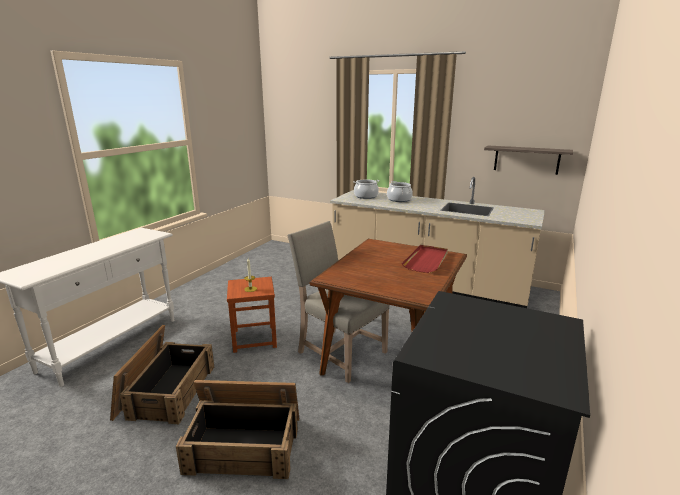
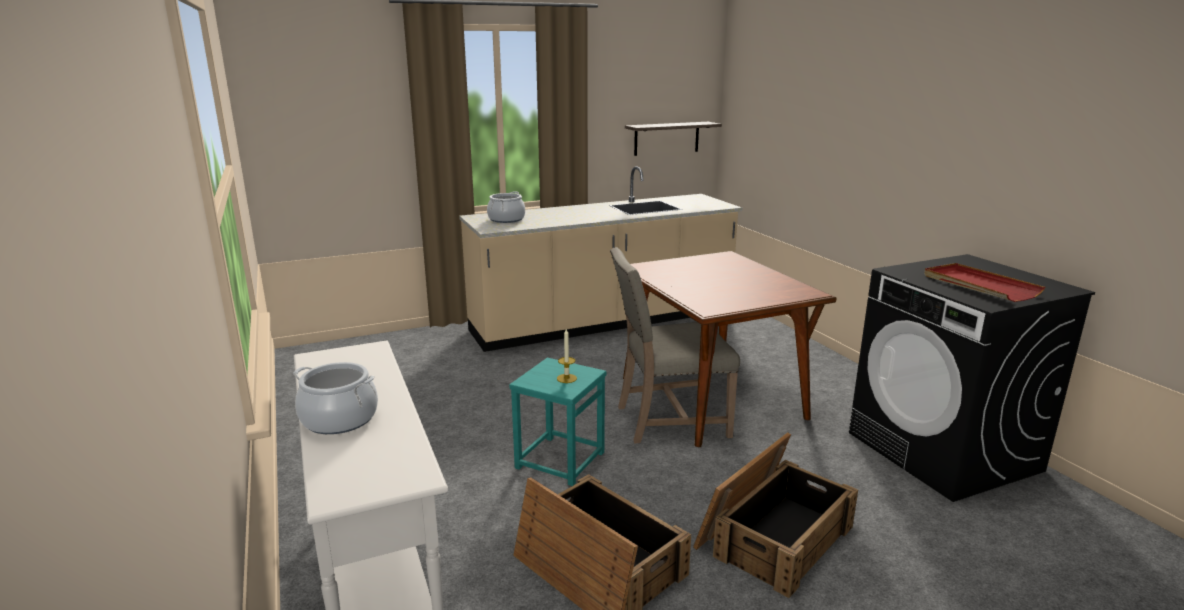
camera: 50 degrees left, 0 degrees up
(254, 338) = (559, 460): brown stool -> turquoise stool
(399, 199) = (554, 214): cooking pot -> cooking pot (339, 419)
(426, 260) = (726, 266): red tray -> red tray (979, 285)

